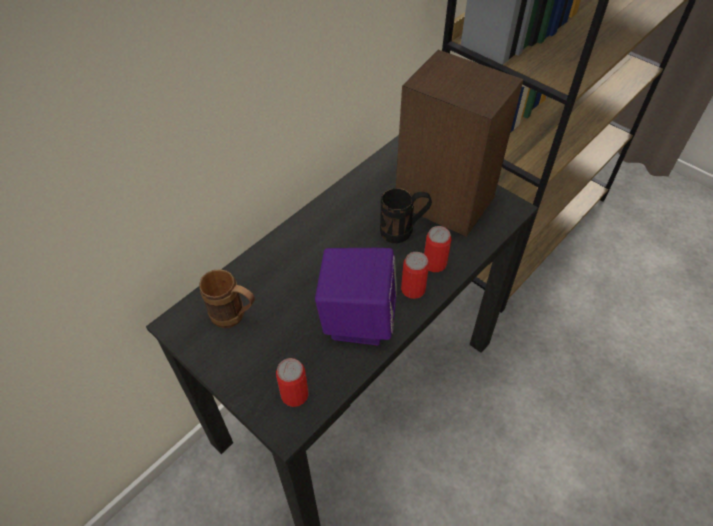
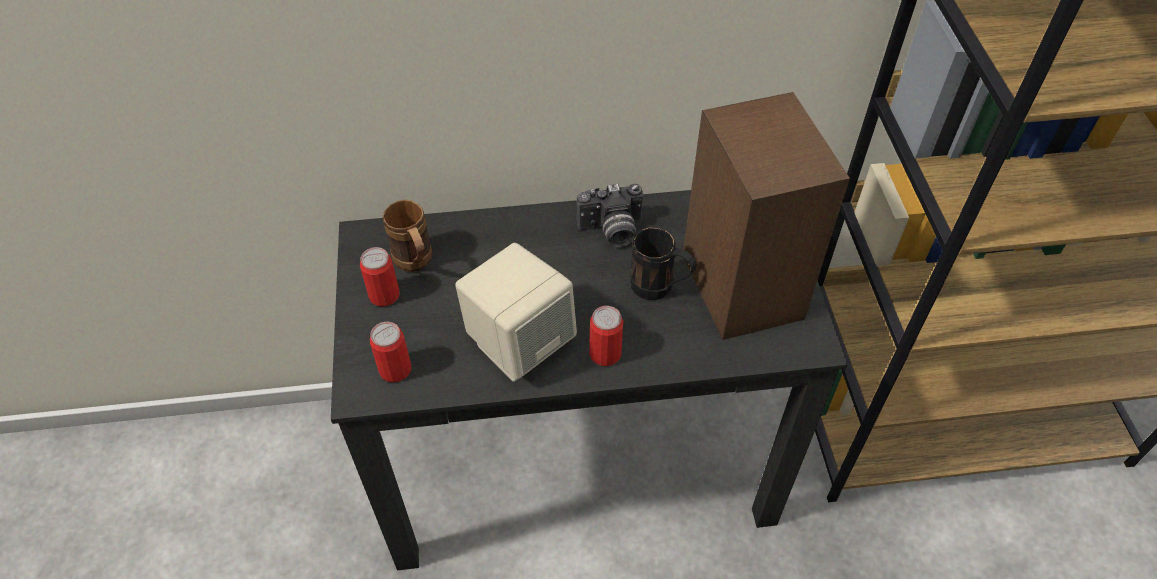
camera: 40 degrees right, 0 degrees up
(340, 216) = (611, 231): none -> camera
(357, 319) = (520, 343): purple speaker -> beige speaker
(434, 263) = (656, 344): can -> can (384, 295)

